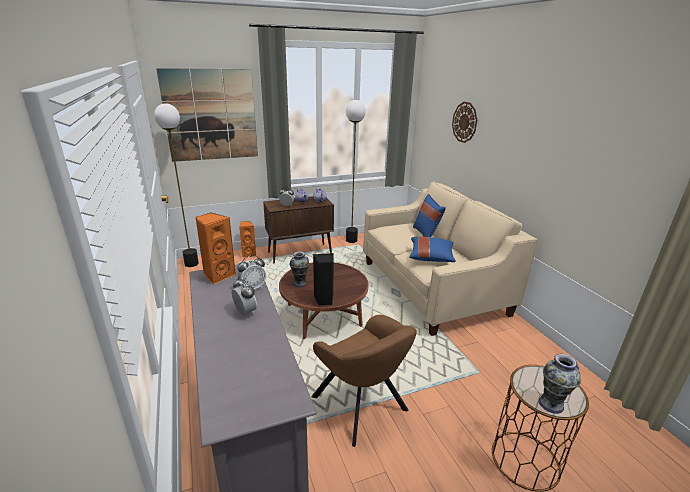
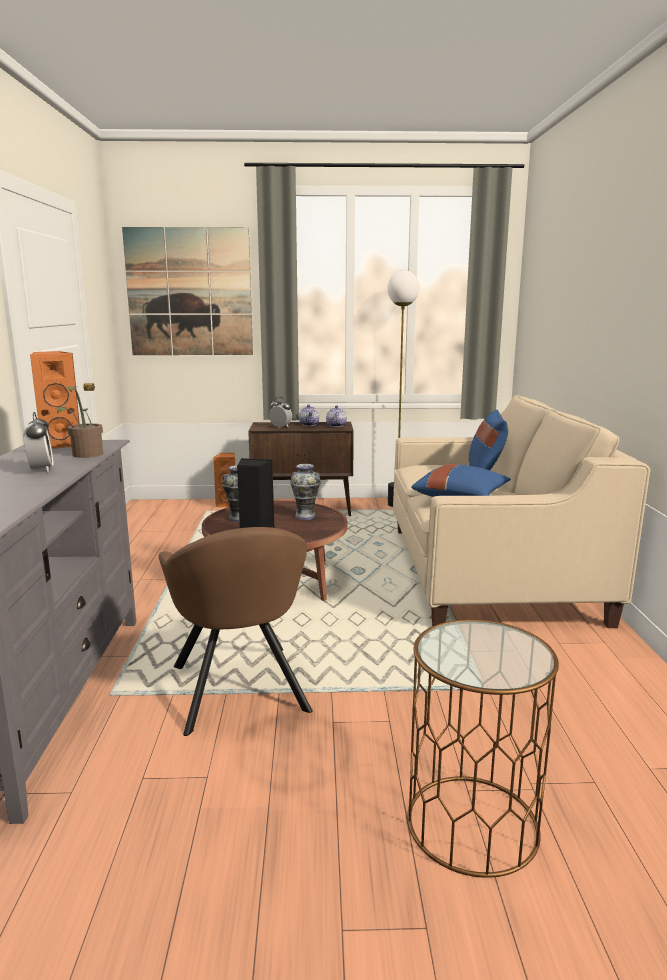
camera: 20 degrees right, 10 degrees down
(191, 263) = (143, 506): floor lamp -> none
(253, 287) = (85, 455): alarm clock -> potted plant
(464, 122) = (568, 290): wall clock -> none
(551, 404) = (466, 667): vase -> vase (305, 516)

